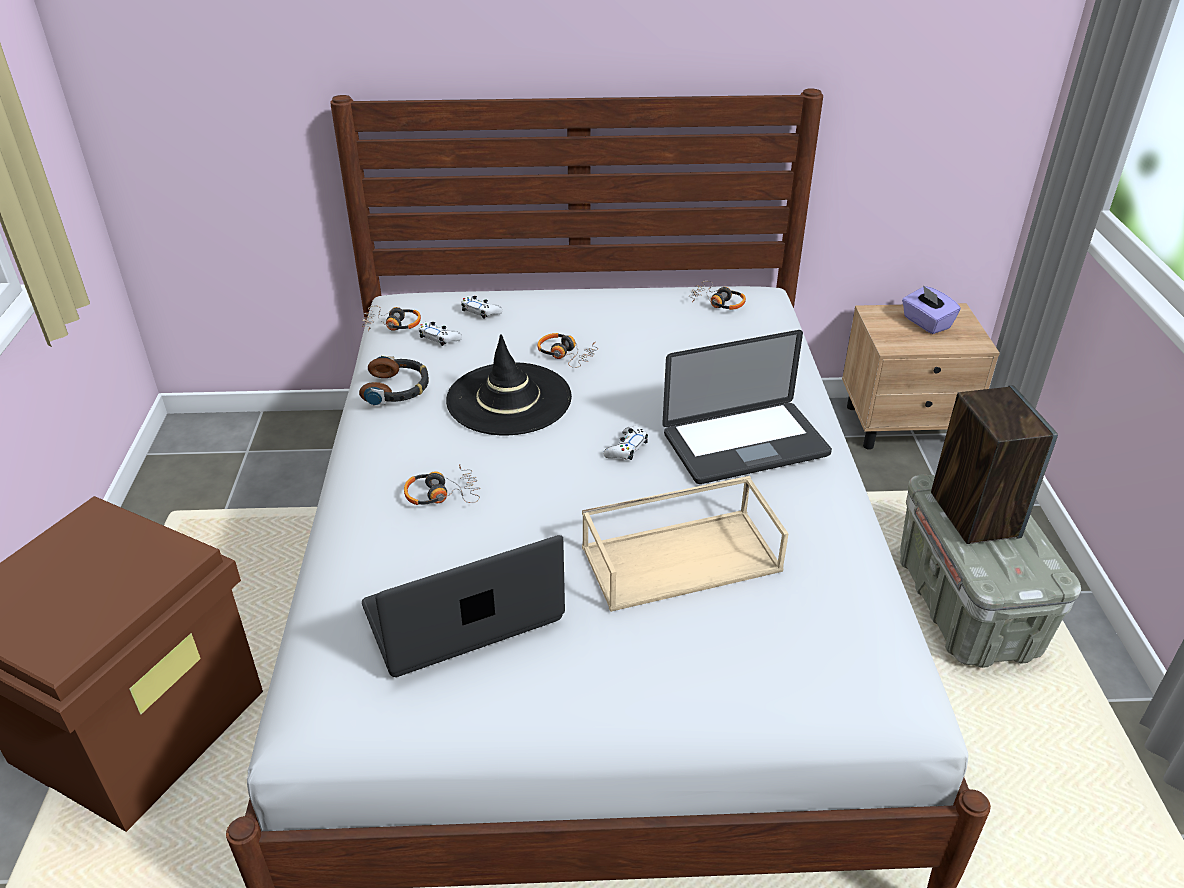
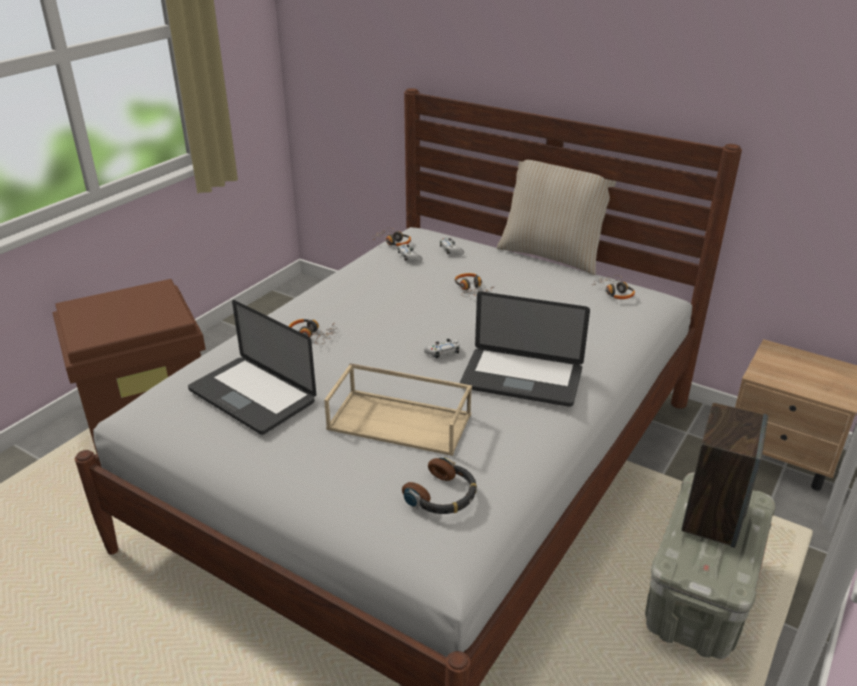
camera: 35 degrees right, 5 degrees down
(397, 389) = (354, 275): headphones -> headphones (442, 496)
(462, 614) = (252, 396): laptop -> laptop turned 150 degrees counterclockwise
(509, 399) = (407, 301): black hat -> none
(598, 279) = (552, 255): none -> beige pillow
(926, 323) = (811, 370): purple tissue box -> none

